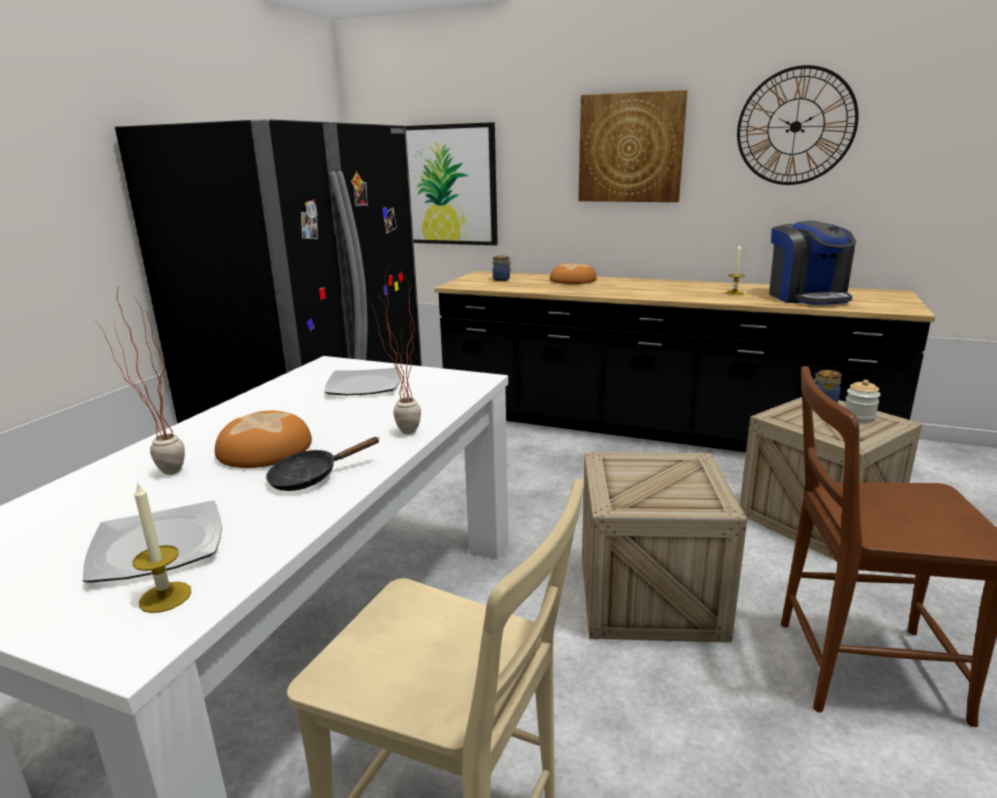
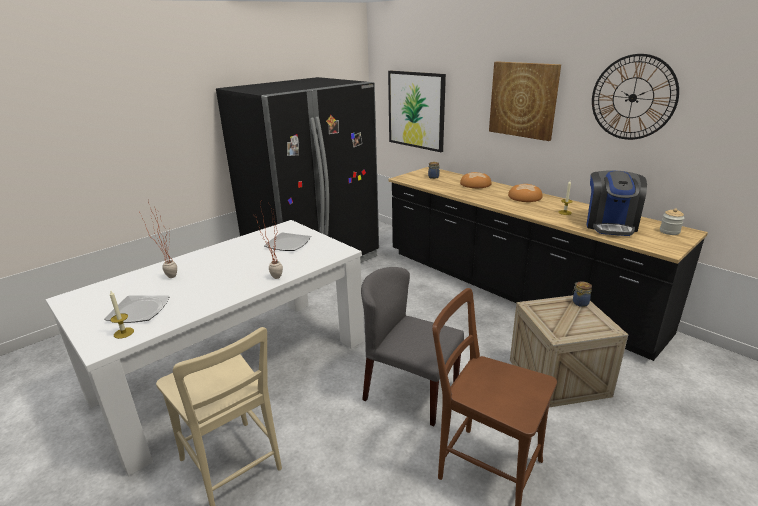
camera: 25 degrees right, 5 degrees up
(264, 449) = (213, 273): bread -> bread (524, 197)
(311, 477) = (215, 292): black frying pan -> none
(649, 596) = (410, 391): crate -> grey chair
(859, 417) = (588, 319): jar -> jar (669, 231)

